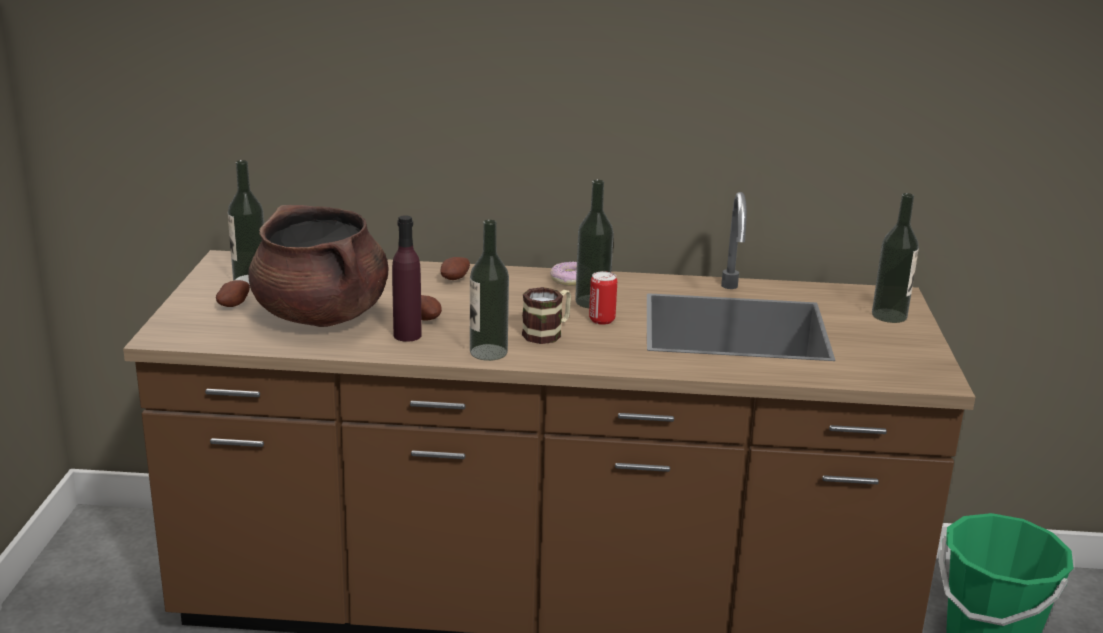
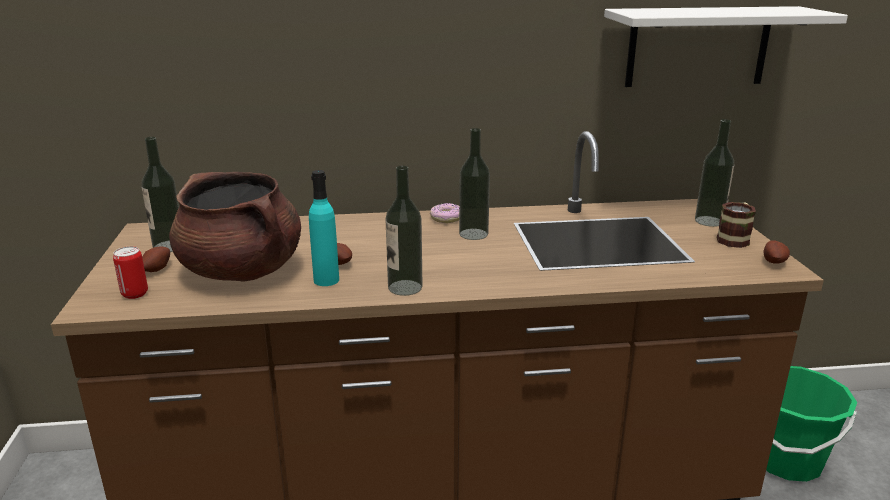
camera: 10 degrees left, 0 degrees up
(407, 335) = (326, 280): purple bottle -> turquoise bottle
(456, 279) = (351, 227): potato -> potato (774, 262)
(548, 333) = (449, 264): mug -> mug (735, 238)
(602, 320) = (489, 248): can -> can (135, 294)
(898, 98) = (698, 47): none -> white shelf

